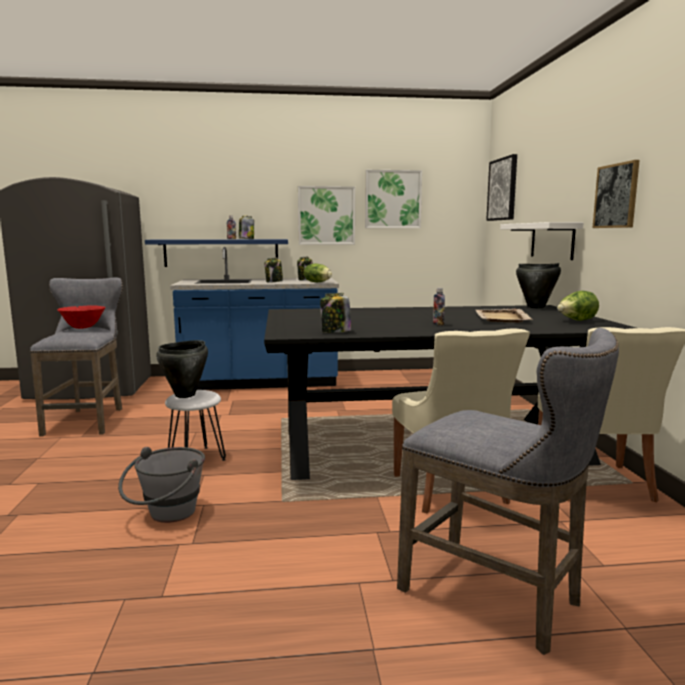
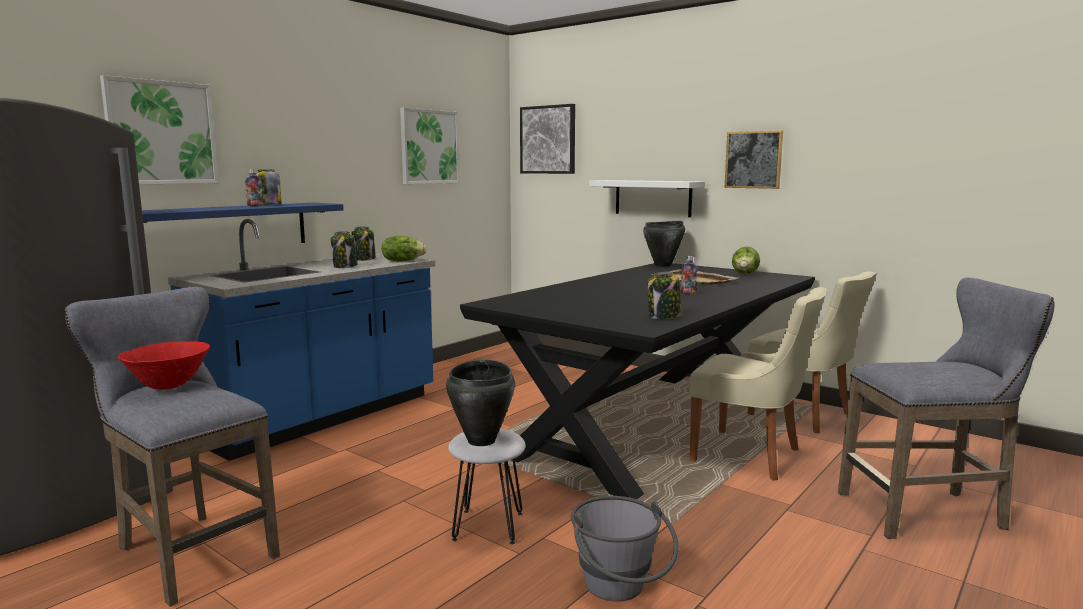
camera: 45 degrees left, 0 degrees up
(326, 215) = (360, 168): picture -> picture (161, 133)

